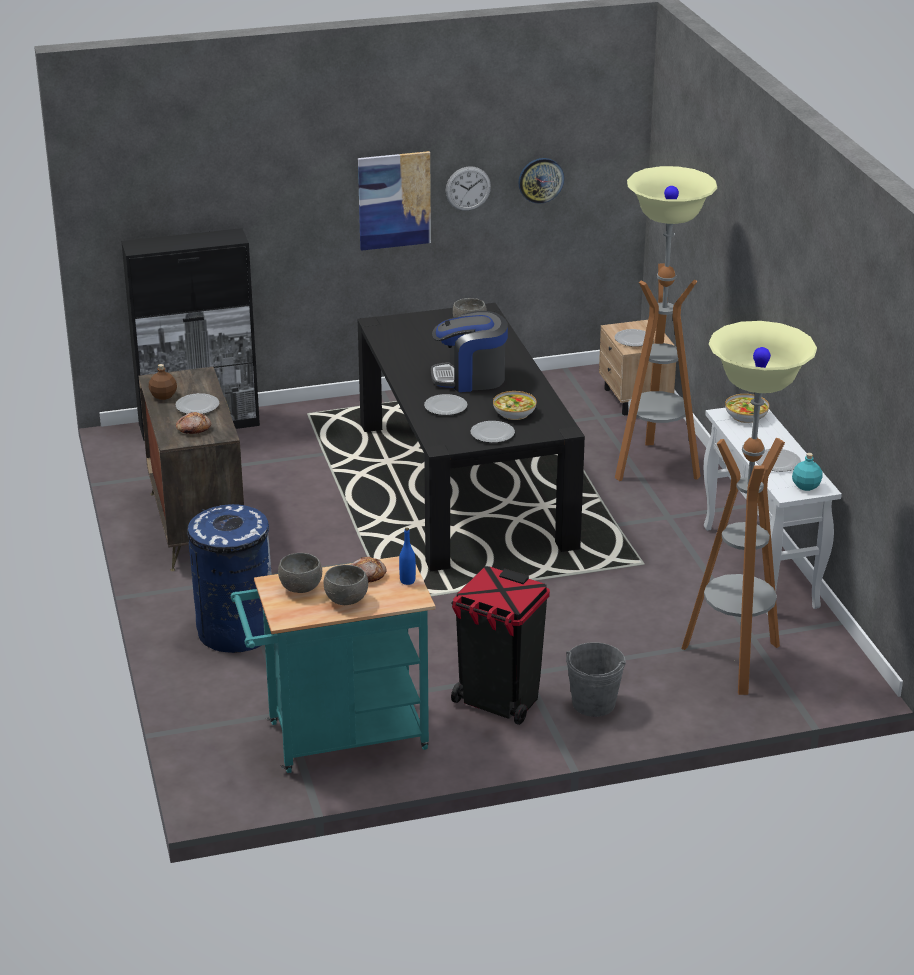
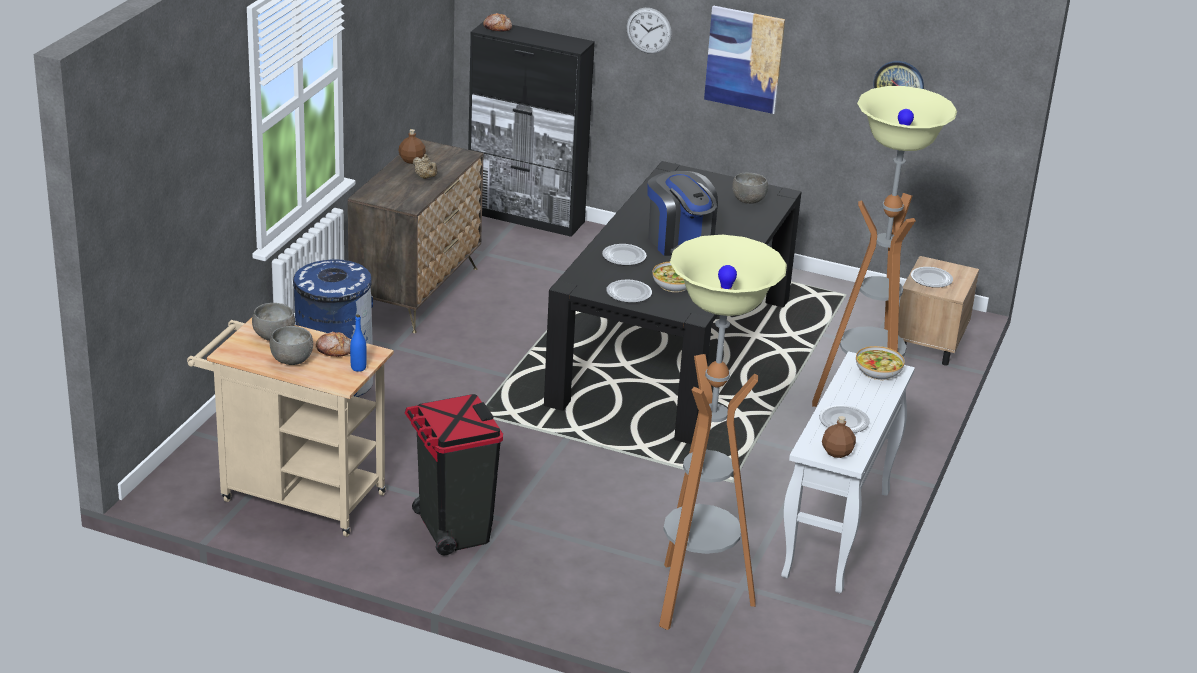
camera: 35 degrees right, 0 degrees up
(193, 428) = (396, 192): bread -> bread (497, 28)
(198, 406) = (425, 177): plate -> beige teapot
(337, 739) = (294, 495): turquoise cart -> beige cart
(468, 188) = (820, 70): wall clock -> wall clock (649, 30)
(470, 378) = (681, 243): coffee machine -> coffee machine turned 150 degrees counterclockwise
(593, 703) = (526, 570): grey bucket -> none
(805, 486) = (837, 452): turquoise bottle -> brown bottle

